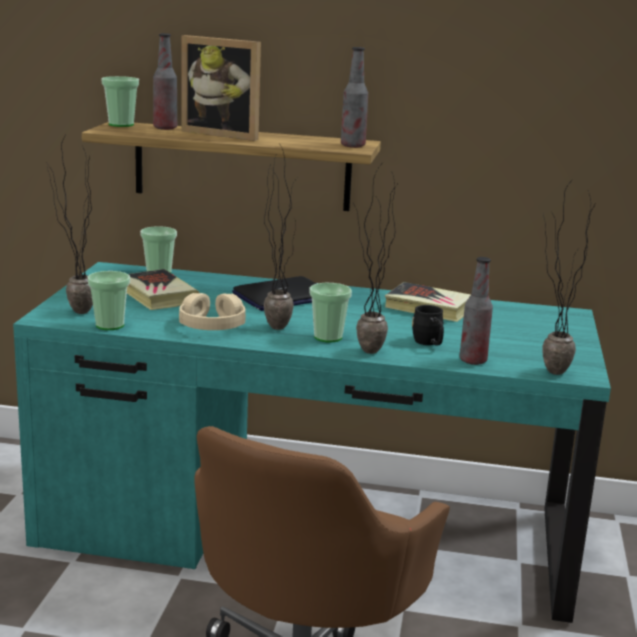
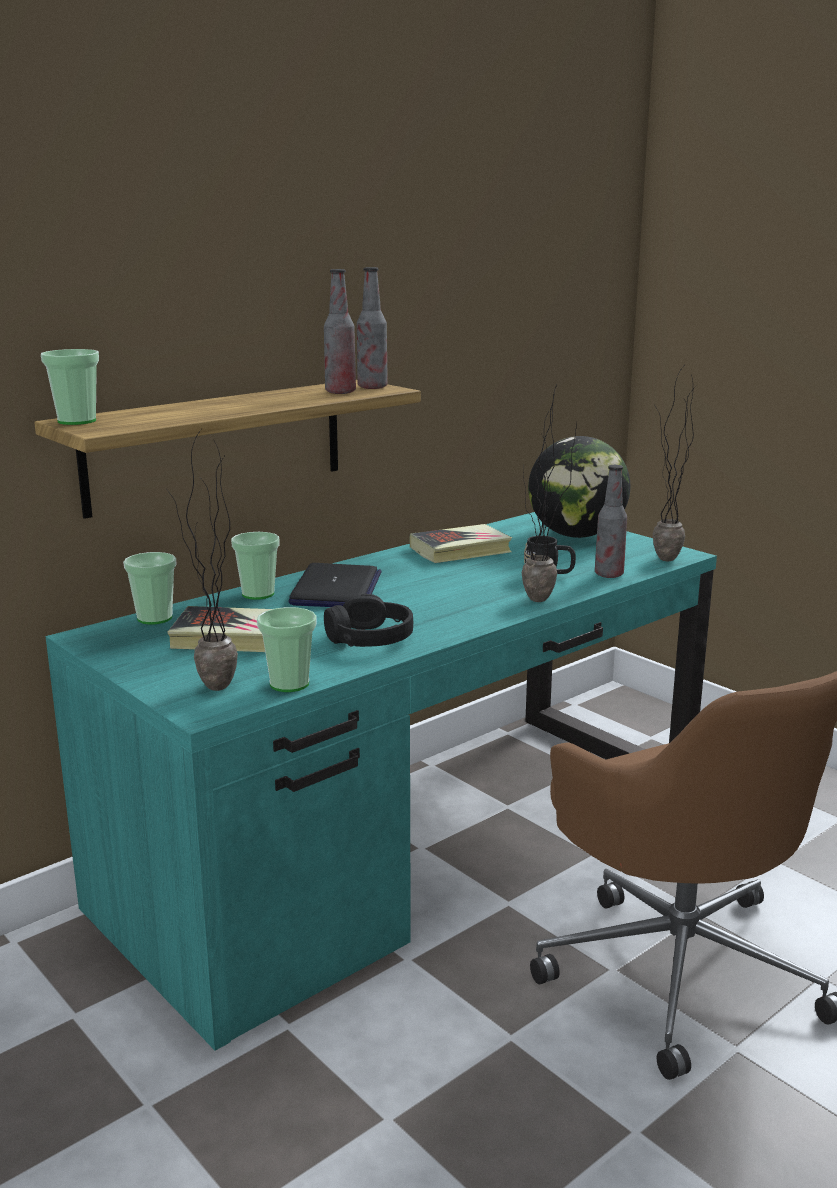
camera: 50 degrees left, 0 degrees up
(165, 128) = (140, 413): bottle -> bottle (340, 392)
(212, 325) = (369, 638): beige headphones -> black headphones
(224, 134) = (224, 404): picture frame -> none
(278, 324) = (413, 612): potted plant -> none
(328, 337) = (479, 604): cup -> cup (258, 594)
(546, 332) = (576, 535): none -> globe

